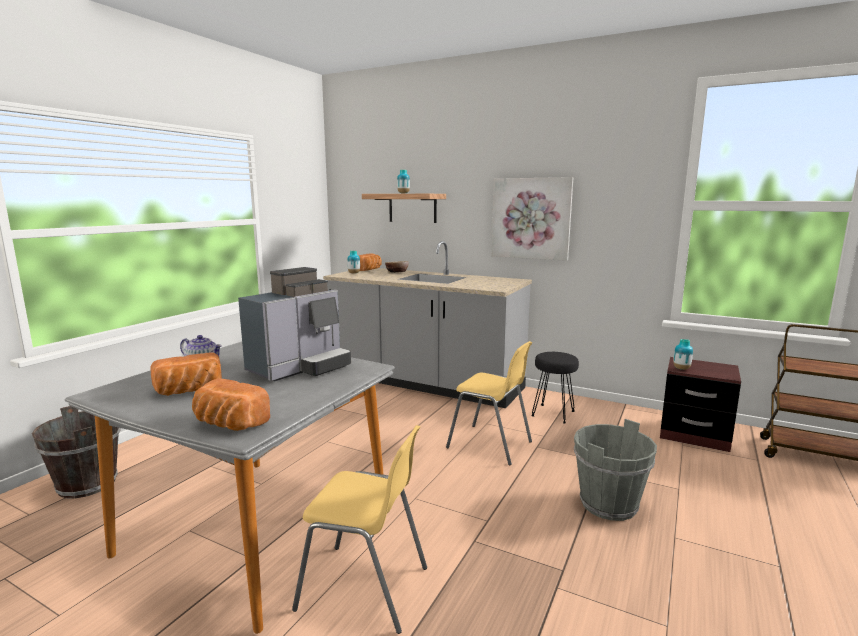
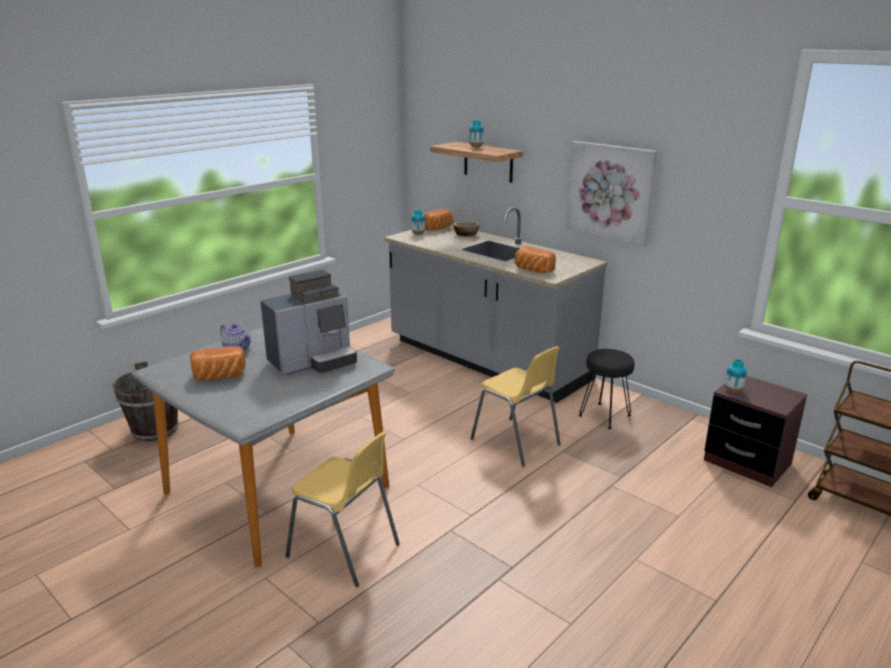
camera: 15 degrees right, 10 degrees up
(228, 424) = (237, 414): bread -> bread (532, 270)
(609, 505) = (595, 519): grey bucket -> none

